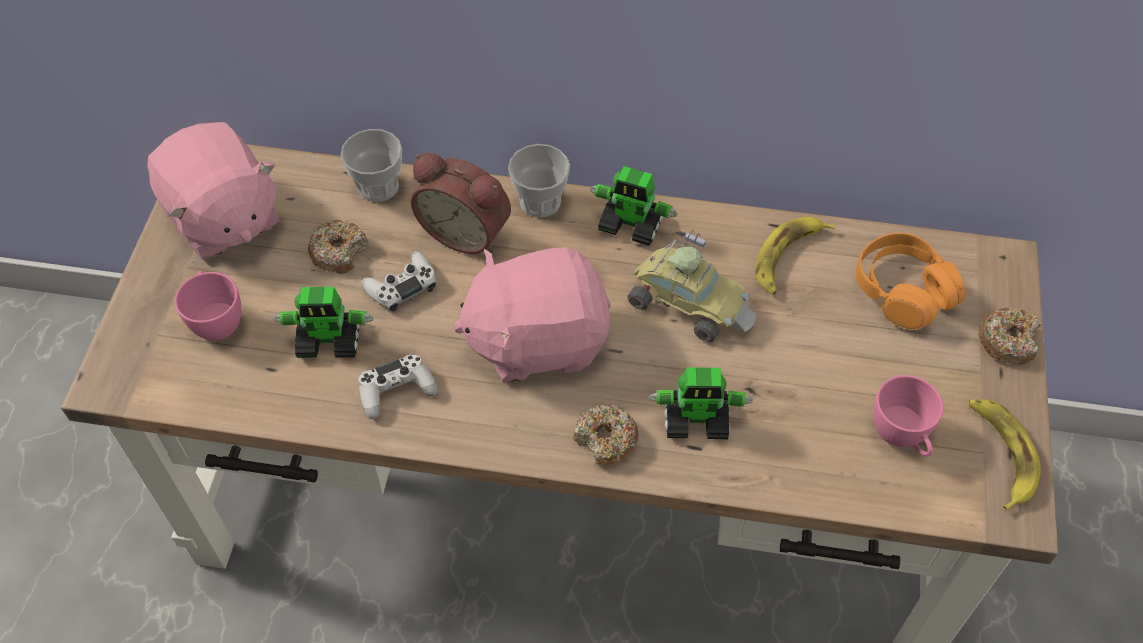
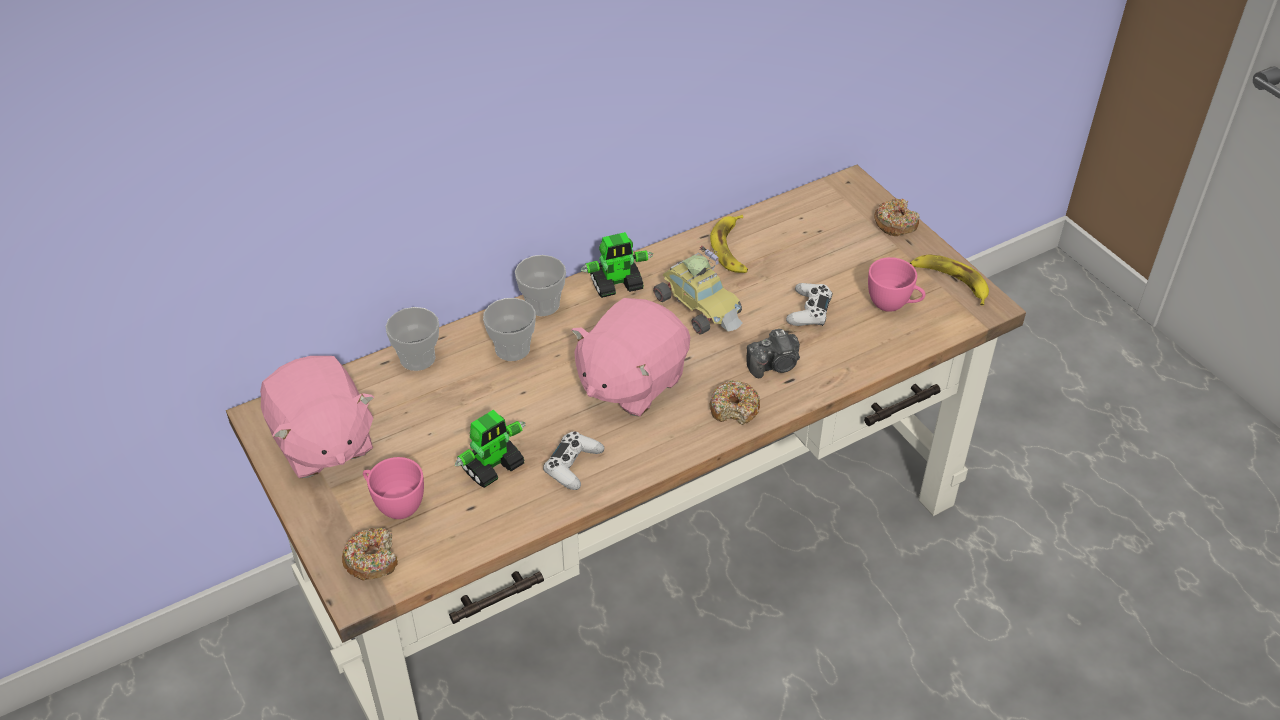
camera: 40 degrees left, 10 degrees down
(223, 218) = (322, 443): pink plush toy -> pink plush toy turned 45 degrees clockwise
(339, 252) = (436, 412): donut -> donut (372, 560)
(402, 287) = (506, 406): white game controller -> white game controller (809, 311)
(467, 231) = (512, 348): alarm clock -> cup
(688, 302) = (700, 306): toy car -> toy car turned 60 degrees clockwise
(697, 419) = (774, 365): toy robot -> camera
(902, 291) = (814, 230): orange headphones -> none

